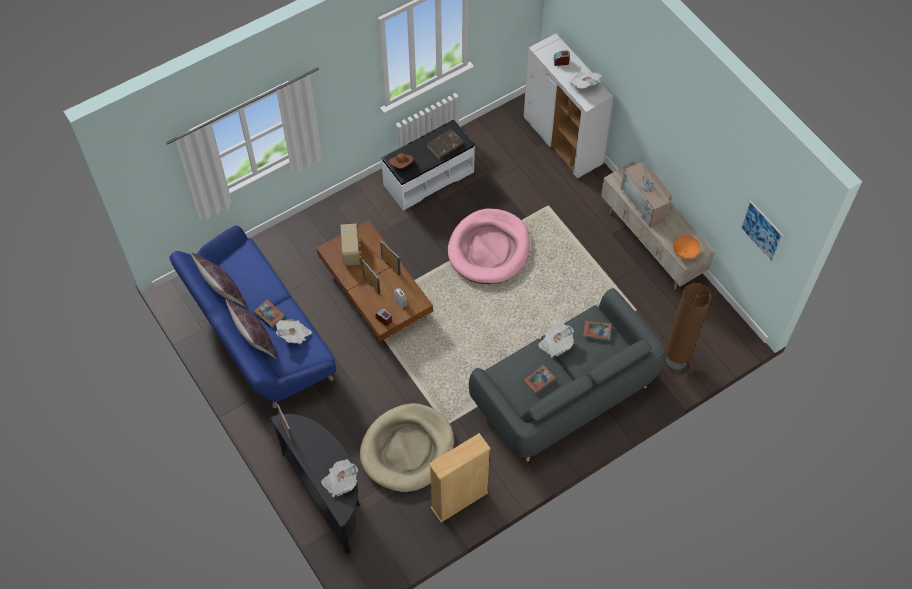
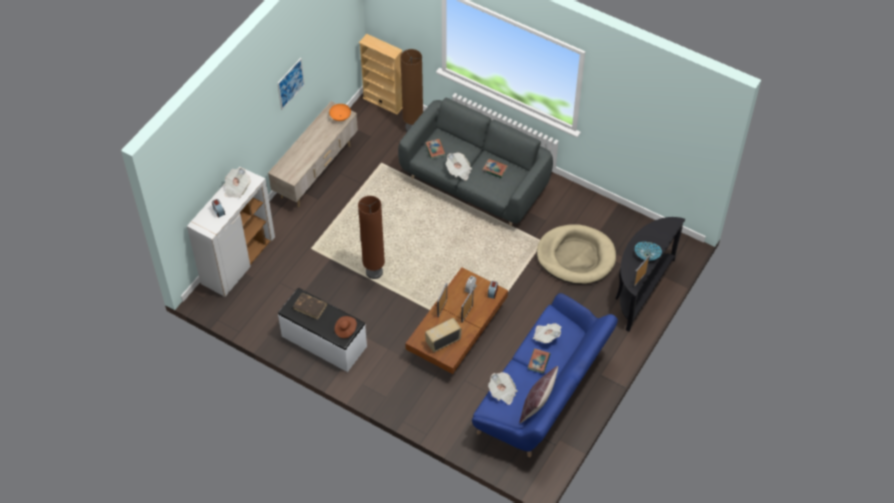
camera: 115 degrees left, 5 degrees down
(255, 341) = (566, 362): brown pillow -> none
(315, 457) = (647, 254): none -> bowl
(340, 482) = (654, 232): newspaper -> newspaper (502, 392)
(459, 500) = (594, 212): beige bookcase -> beige bookcase (383, 102)
(489, 249) = (374, 272): pink dog bed -> brown floor lamp
(646, 203) = (306, 152): television -> none
(761, 231) = (342, 31): picture -> picture (290, 83)

